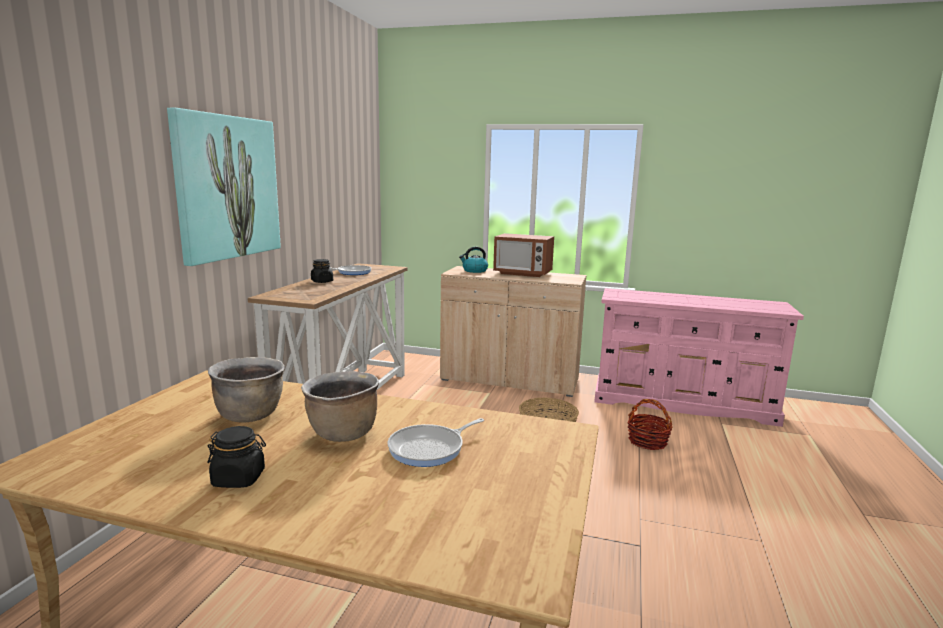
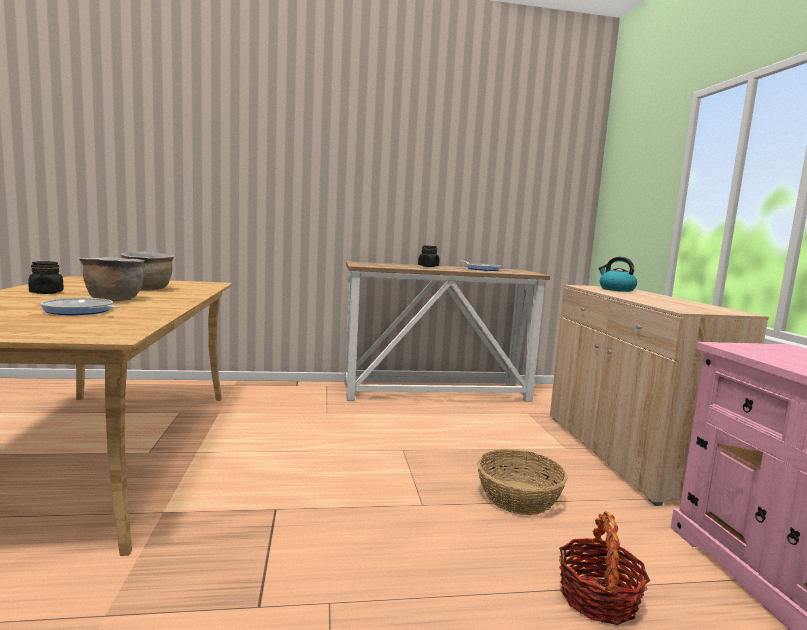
camera: 65 degrees right, 5 degrees down
(227, 187) = (341, 171): picture -> none
(522, 273) = (664, 299): microwave -> none

